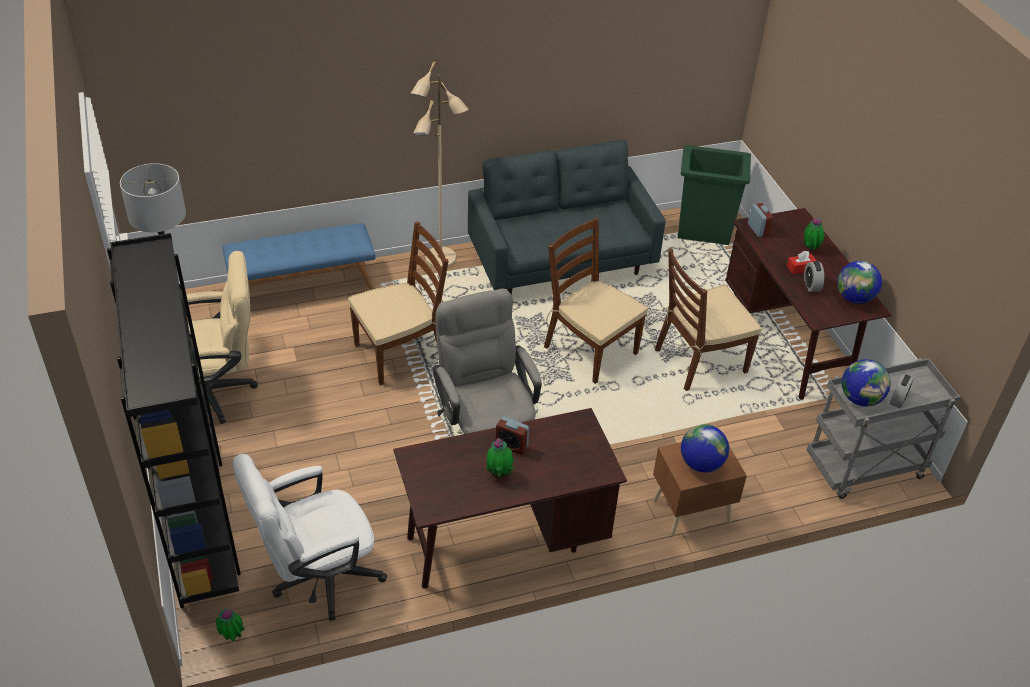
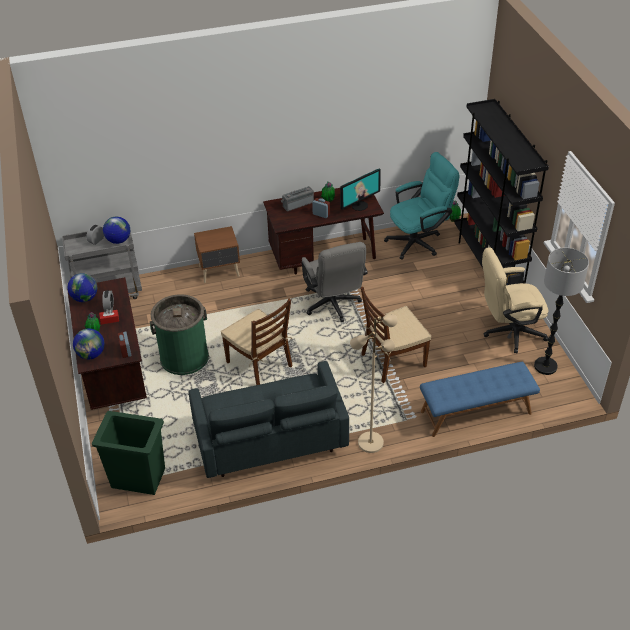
camera: 175 degrees left, 0 degrees up
(317, 578) = (419, 241): white office chair -> turquoise office chair
(438, 465) = (359, 205): none -> monitor
(558, 471) = (297, 204): none -> radio
(699, 361) = (184, 357): brown chair -> green trash can
(700, 464) = (217, 237): globe -> globe (91, 354)

